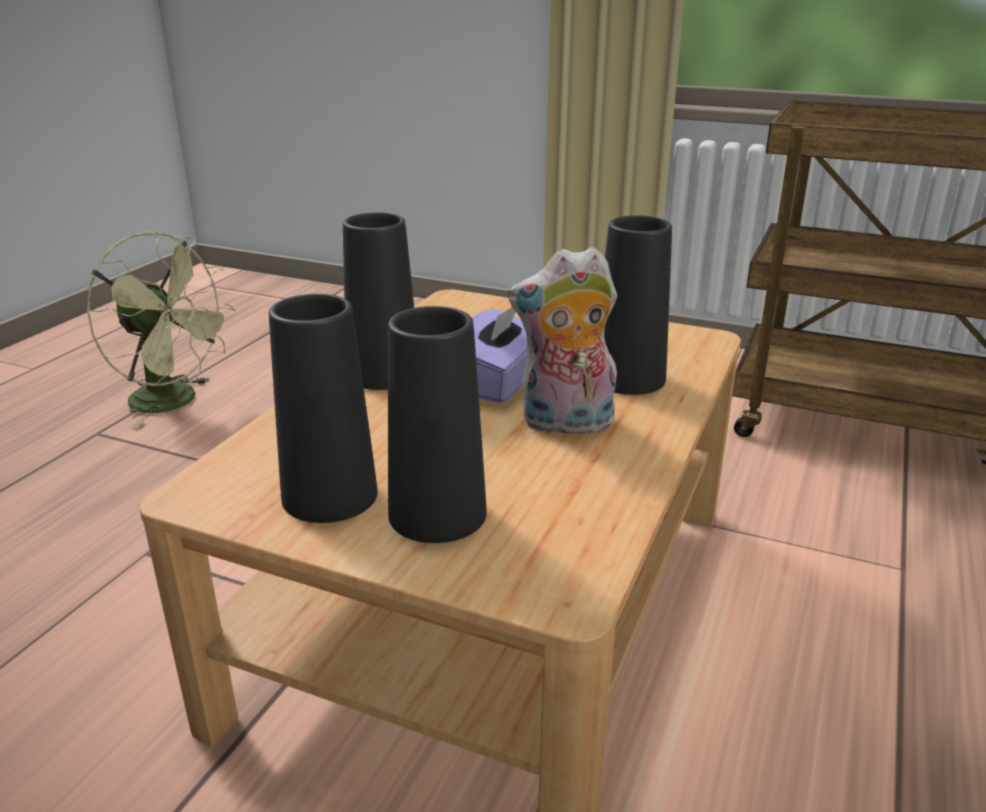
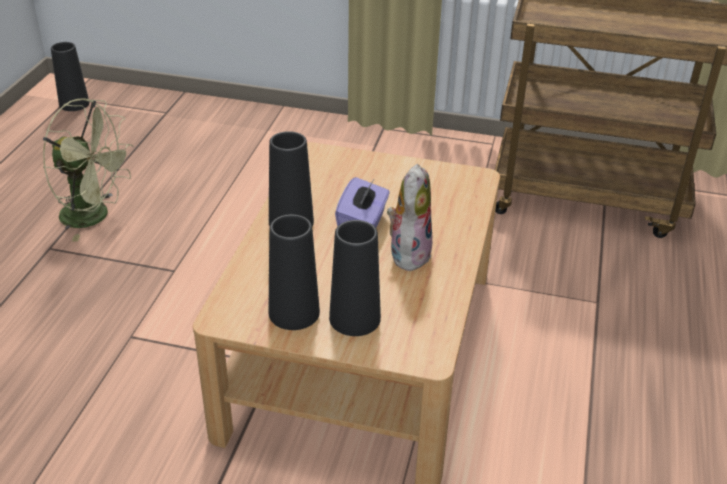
camera: 10 degrees left, 10 degrees up
(565, 424) = (408, 253): plush toy -> plush toy turned 120 degrees clockwise
(628, 378) = (437, 214): black vase -> black vase (74, 104)

